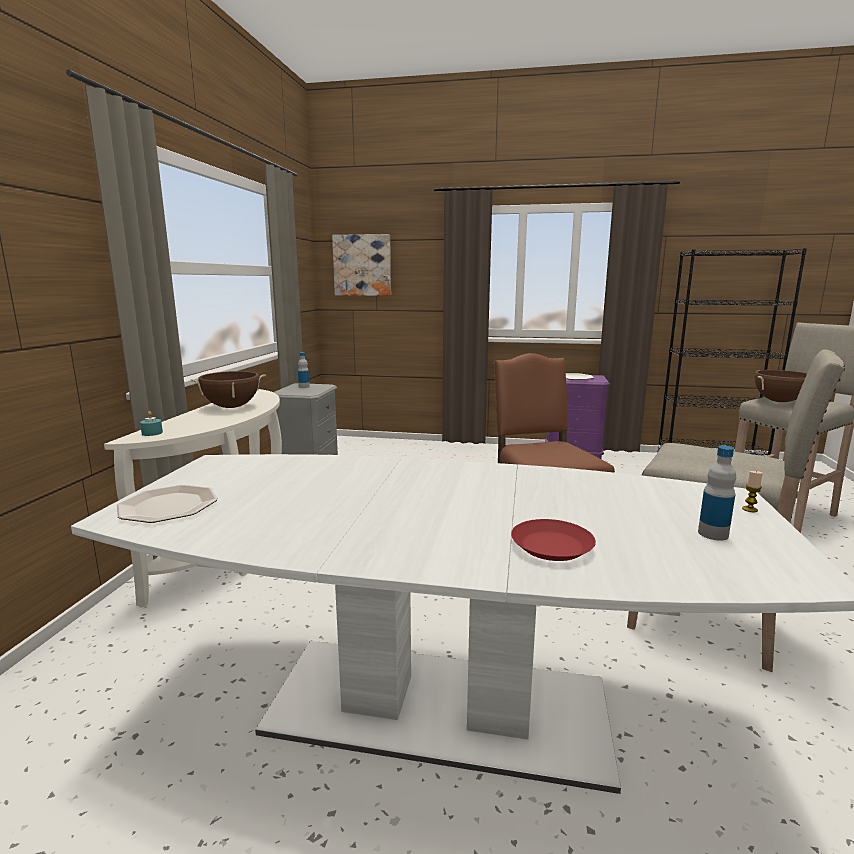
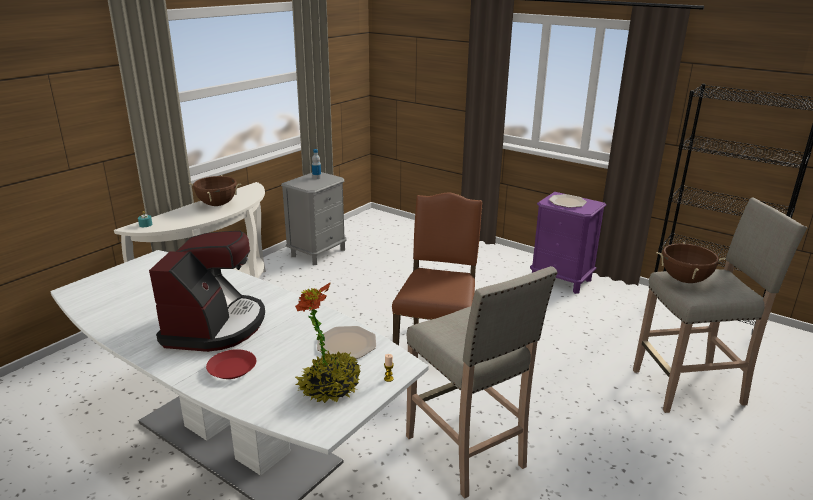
camera: 25 degrees right, 10 degrees up
(169, 506) = (99, 288): plate -> plate (347, 344)
(362, 265) = (405, 59): picture -> none
(435, 509) = (215, 326): none -> coffee machine
(713, 534) = (329, 387): bottle -> potted plant

